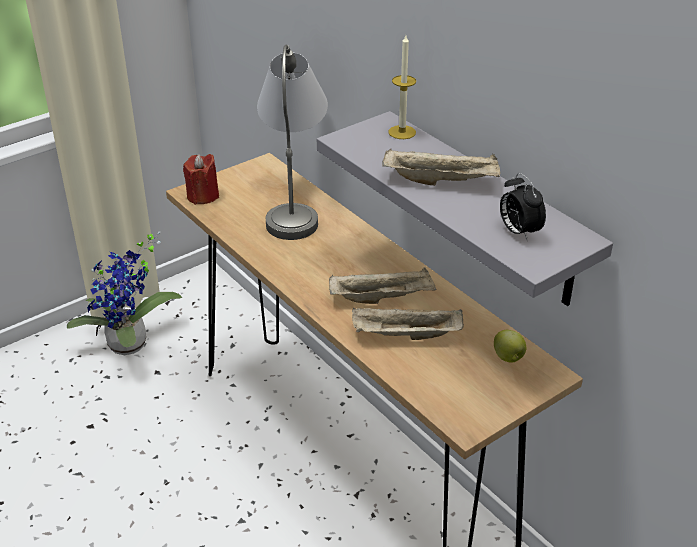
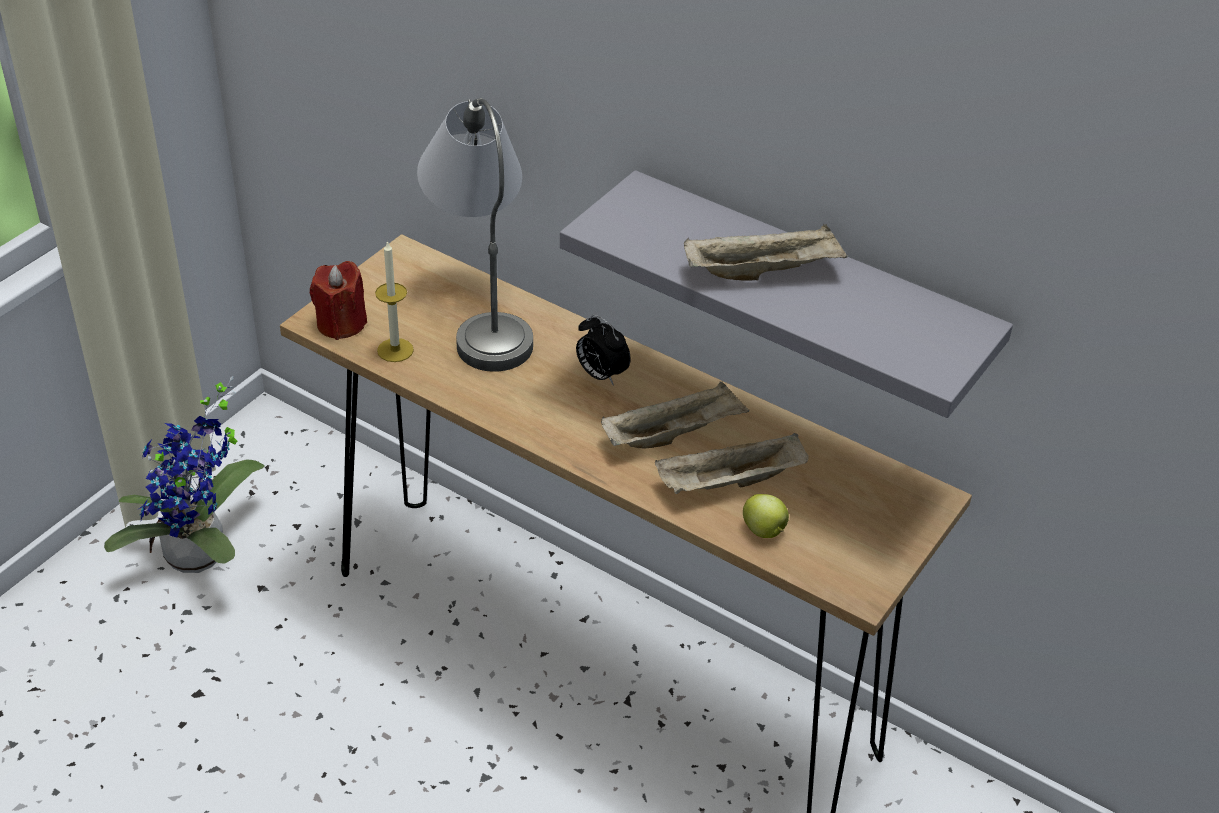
camera: 20 degrees left, 5 degrees up
(402, 132) = (670, 203): candle -> candle (395, 350)
(508, 358) = (872, 487): apple -> apple (764, 531)
(518, 232) = (895, 330): alarm clock -> alarm clock (600, 375)

